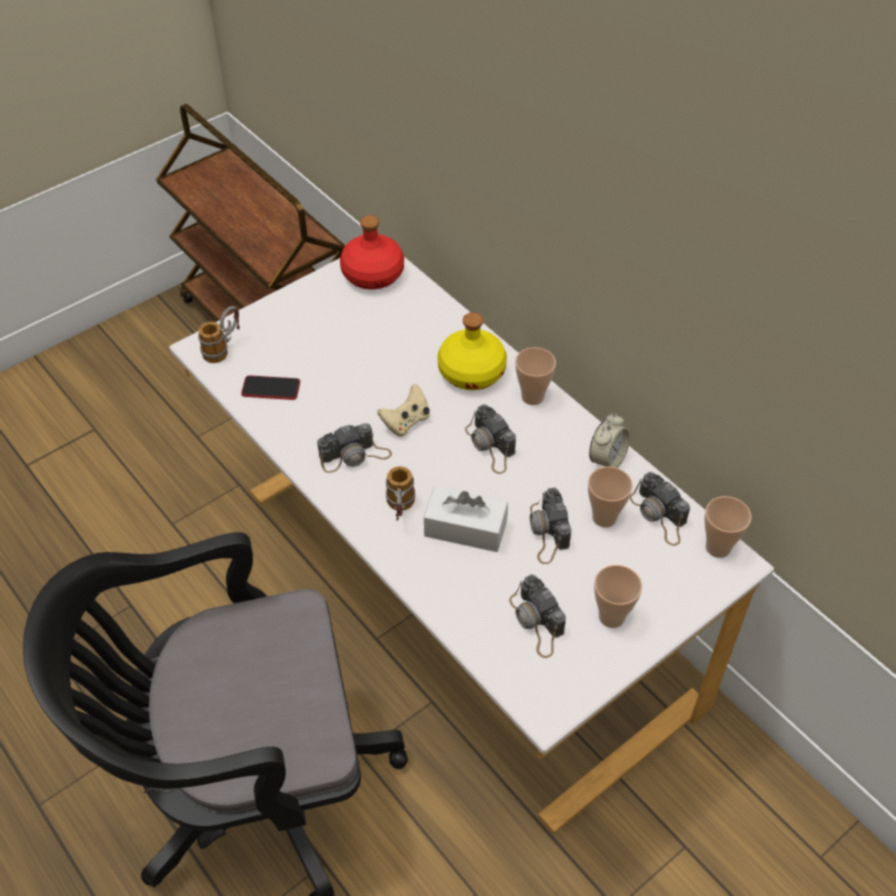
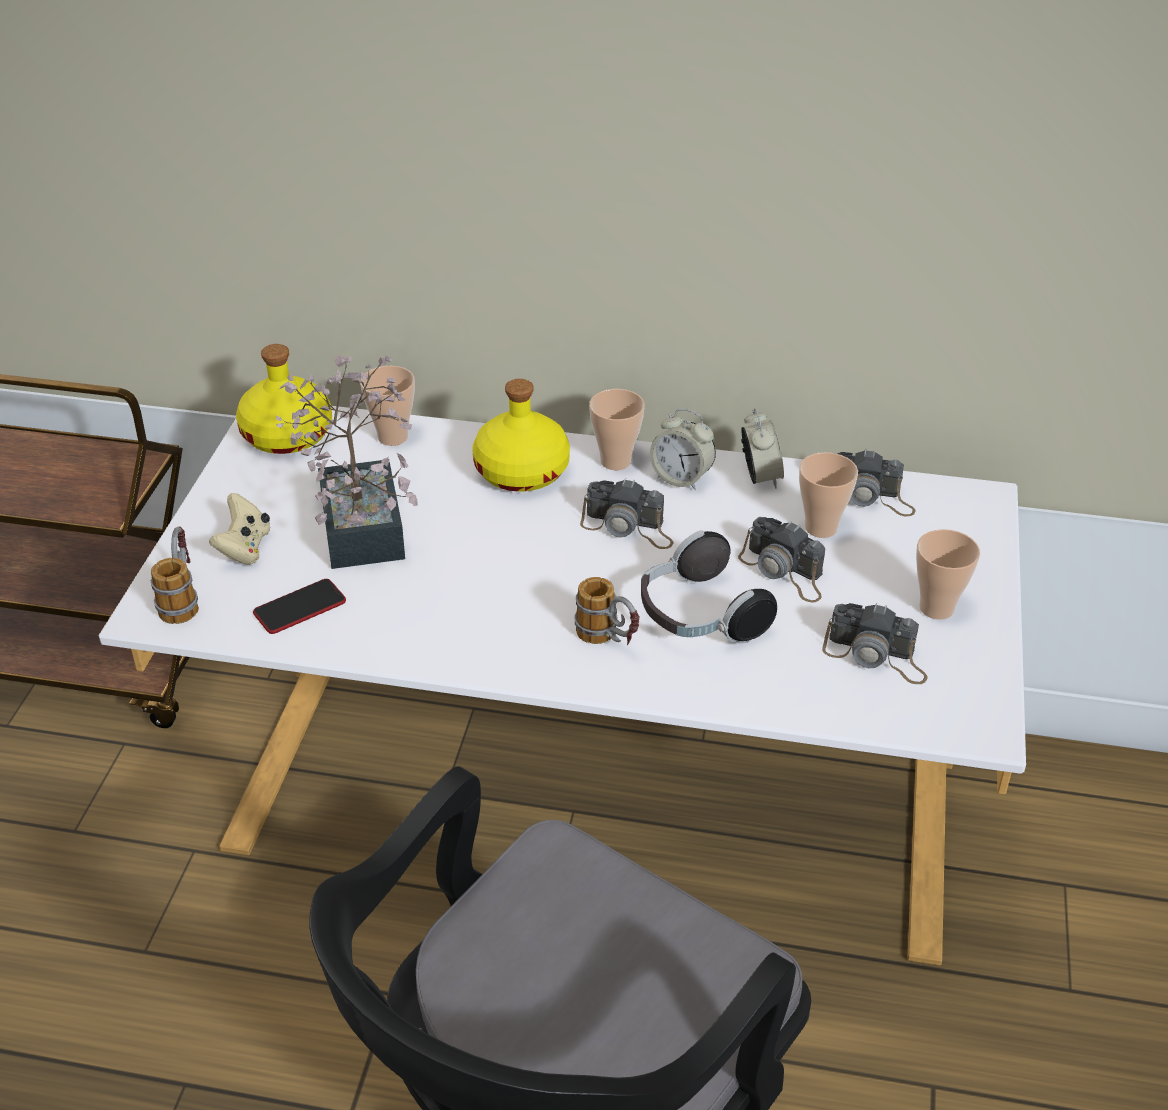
camera: 40 degrees left, 10 degrees down
(354, 456) = (489, 618): camera -> none
(356, 352) = (363, 519): none -> potted plant
(373, 274) = (288, 435): red bottle -> yellow bottle
(406, 422) = (508, 555): beige game controller -> beige game controller (244, 548)
(465, 528) = (699, 617): white tissue box -> headphones
(558, 432) = (681, 478): none -> alarm clock
(718, 547) = (952, 494): cup -> cup (393, 437)

